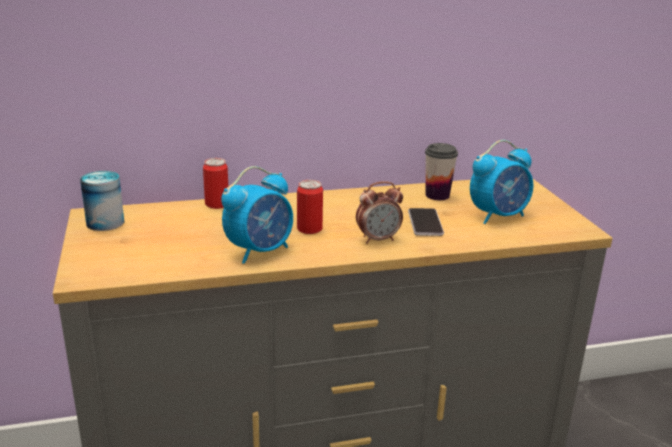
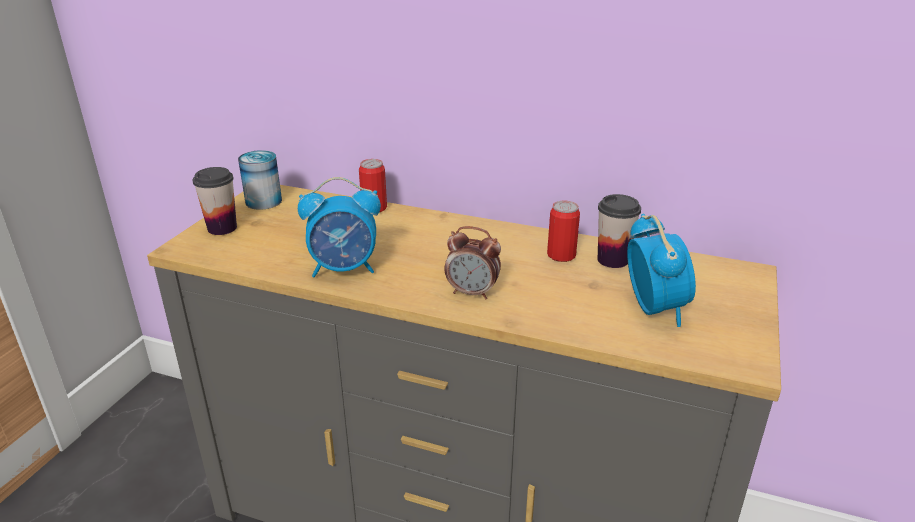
camera: 35 degrees right, 5 degrees up
(98, 252) = (222, 228): none -> cup
(309, 229) = (421, 259): can -> can (561, 255)
(425, 223) = (550, 290): phone -> none
(498, 216) = (654, 308): alarm clock -> alarm clock turned 105 degrees counterclockwise

